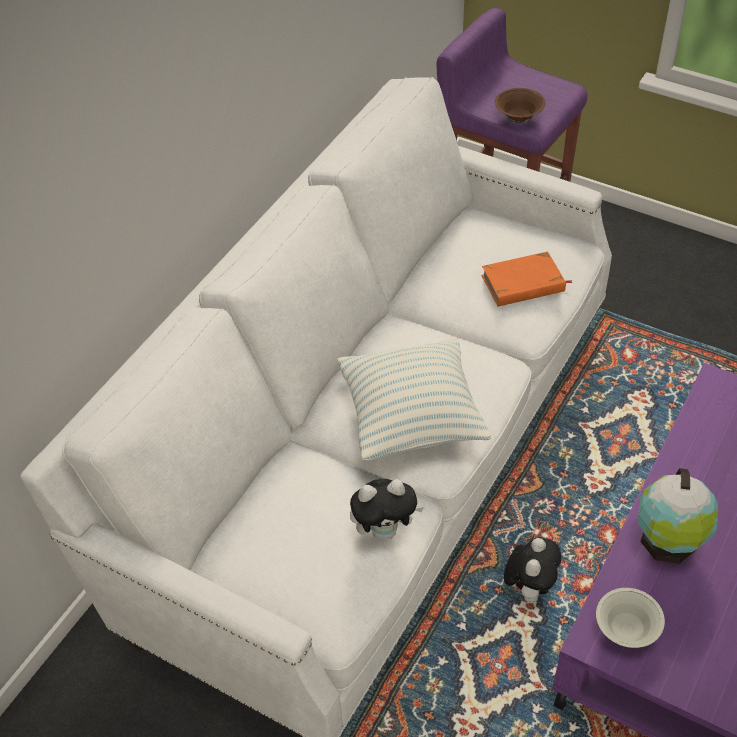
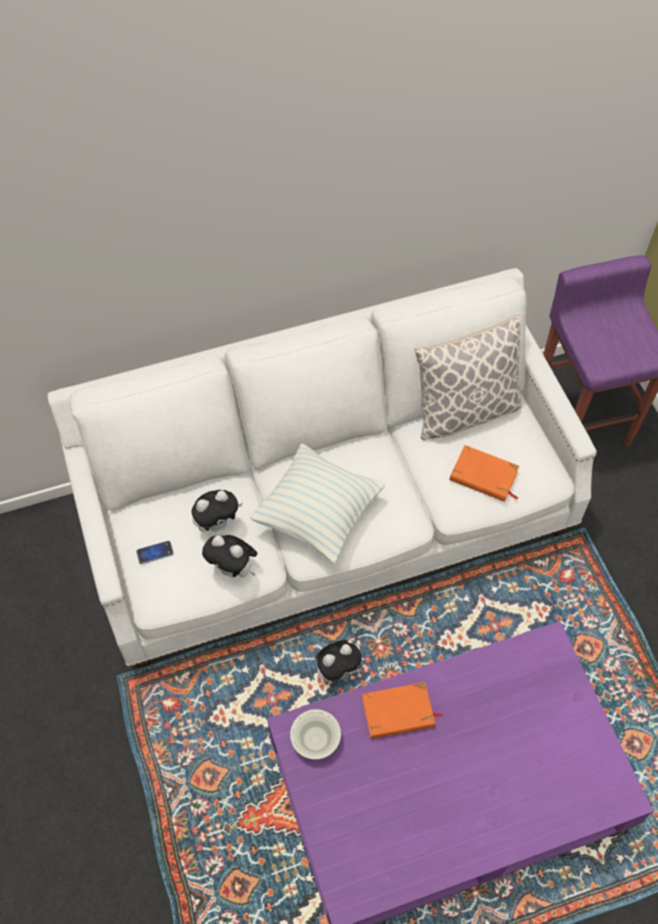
camera: 40 degrees right, 10 degrees up
(283, 577) = (155, 552): none -> phone
(320, 501) = (218, 524): none -> plush toy
(442, 246) = (464, 410): none -> pillow
(518, 118) = (593, 354): brown bowl -> none
(668, 543) = (398, 713): globe -> orange book

